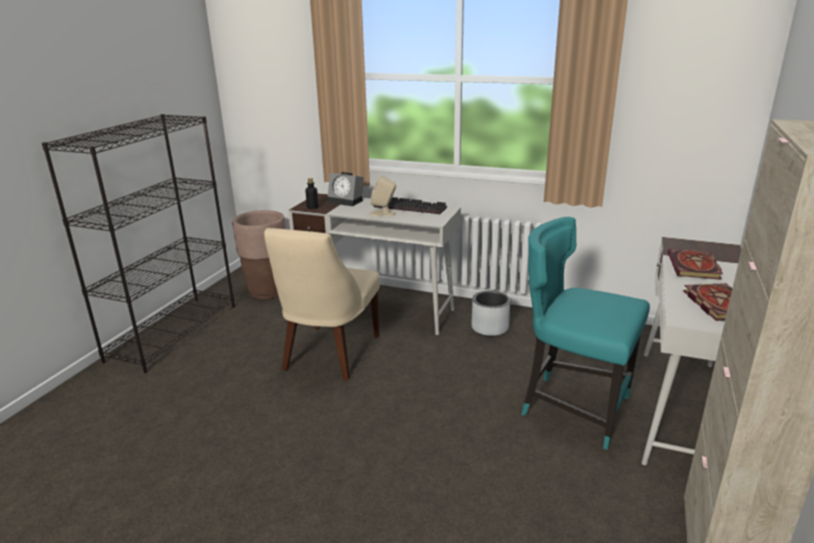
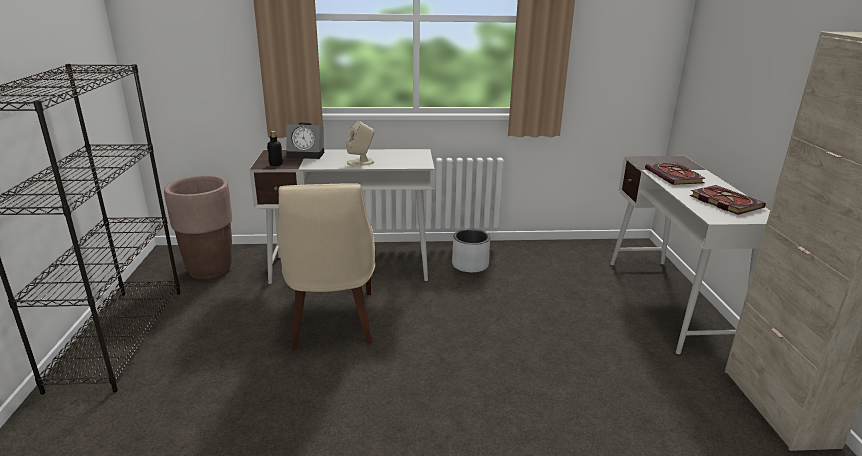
camera: 25 degrees left, 0 degrees up
(411, 207) = (382, 153): keyboard -> none
(572, 407) = (591, 320): turquoise chair -> none

